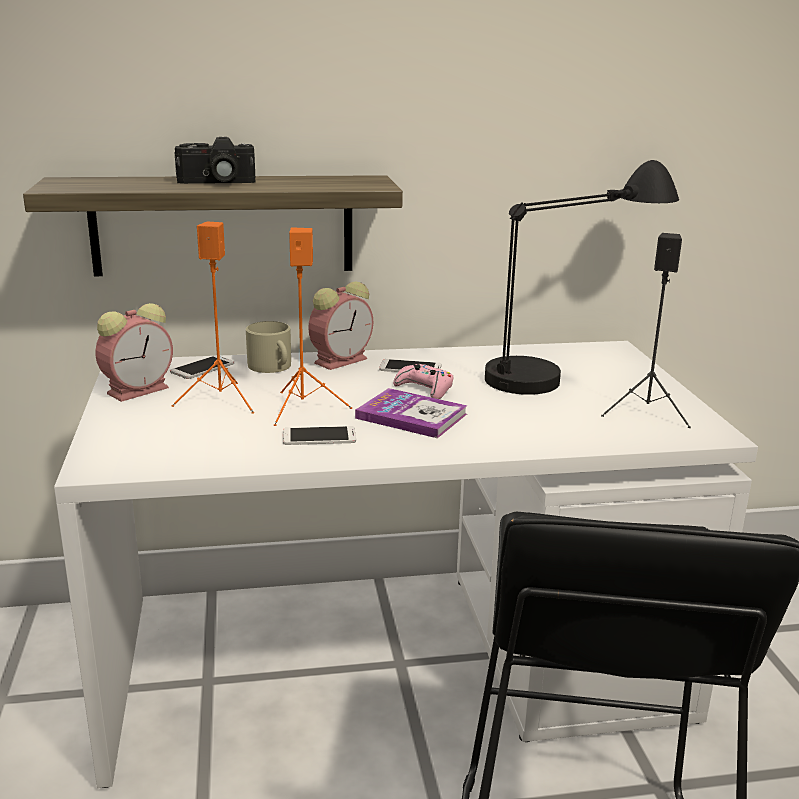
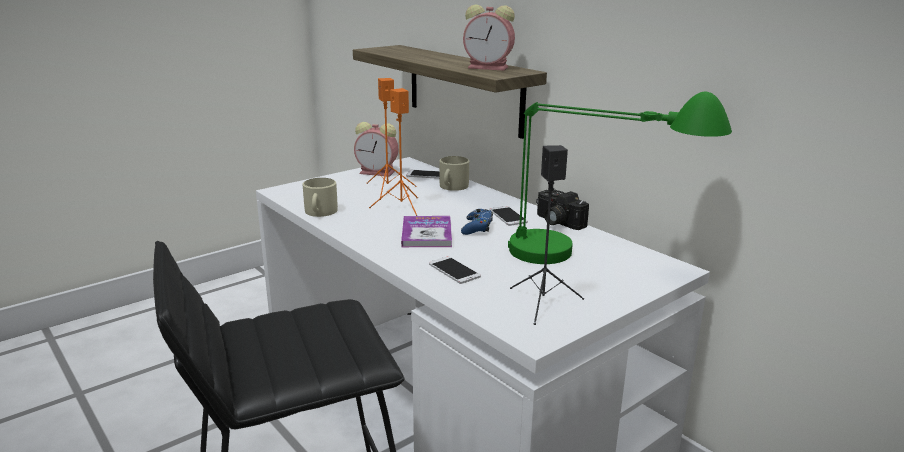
camera: 60 degrees right, 0 degrees up
(216, 182) = (439, 58): camera -> camera (556, 222)
(243, 458) = (320, 212): none -> beige mug
(319, 436) = (366, 220): phone -> phone (454, 270)
(342, 360) = (491, 198): alarm clock -> alarm clock (490, 68)
(424, 389) = (477, 227): pink game controller -> blue game controller
(569, 367) = (596, 261): black table lamp -> green table lamp

